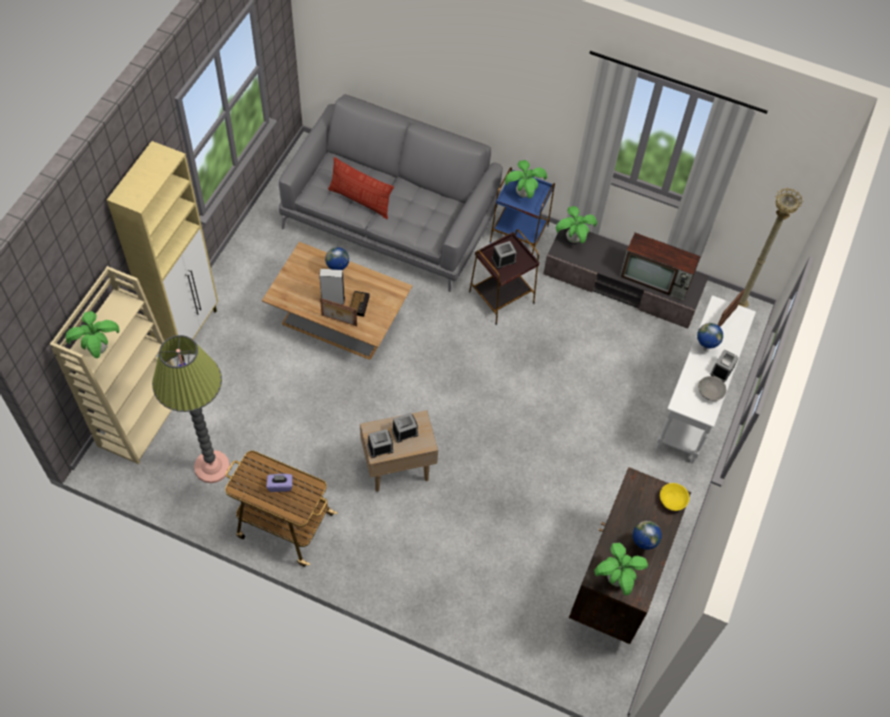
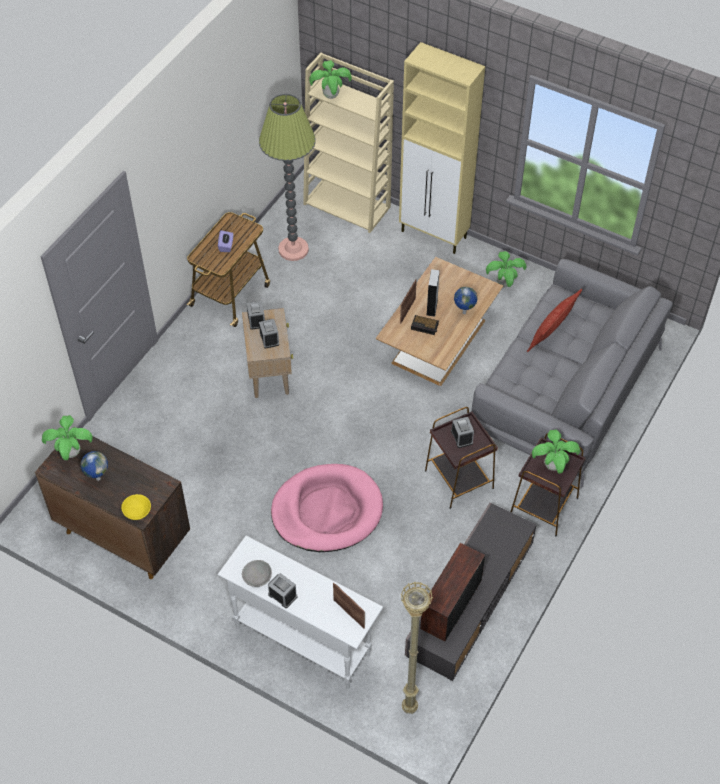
camera: 100 degrees right, 5 degrees down
(519, 234) = (543, 506): blue side table -> brown side table
(554, 401) = (327, 511): none -> pink dog bed
(573, 239) = (511, 531): potted plant -> potted plant (504, 283)
(704, 349) = (312, 583): globe -> none

